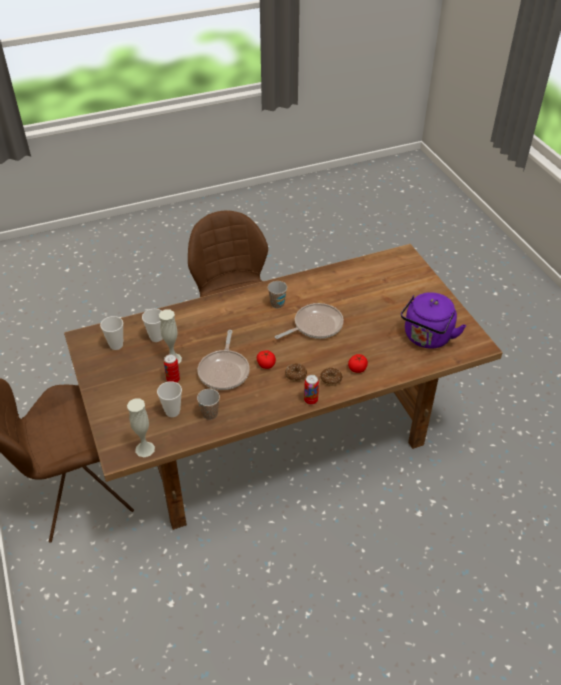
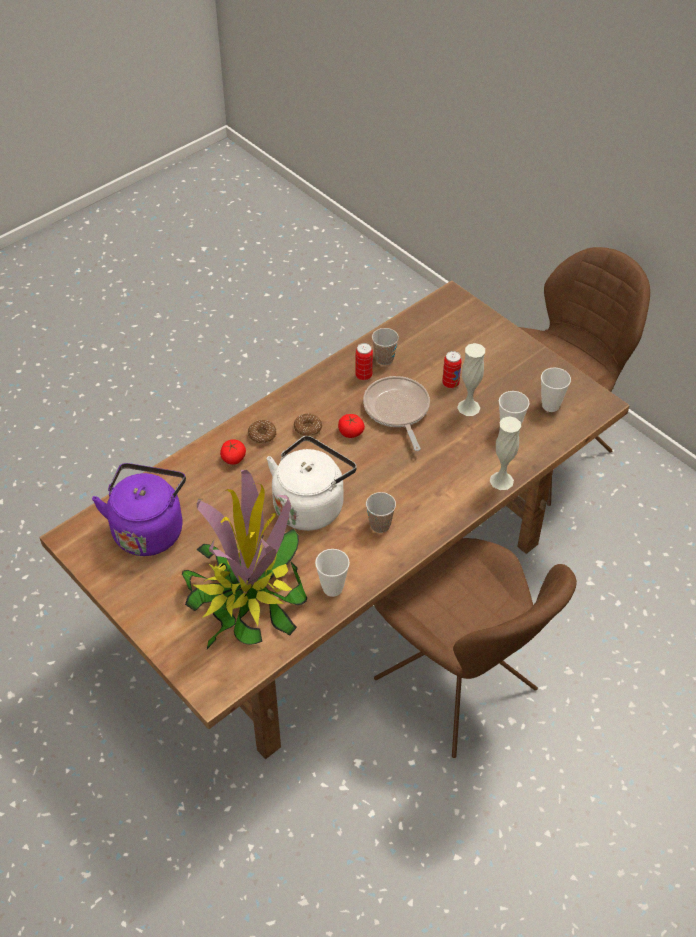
camera: 160 degrees right, 5 degrees up
(145, 449) = (429, 310): white vase -> white vase (501, 480)
(172, 411) = (426, 350): cup -> cup (332, 588)
(310, 400) = (277, 403): can -> can (363, 376)
(315, 326) = (311, 504): frying pan -> white kettle
(372, 287) = (248, 597): none -> potted plant

